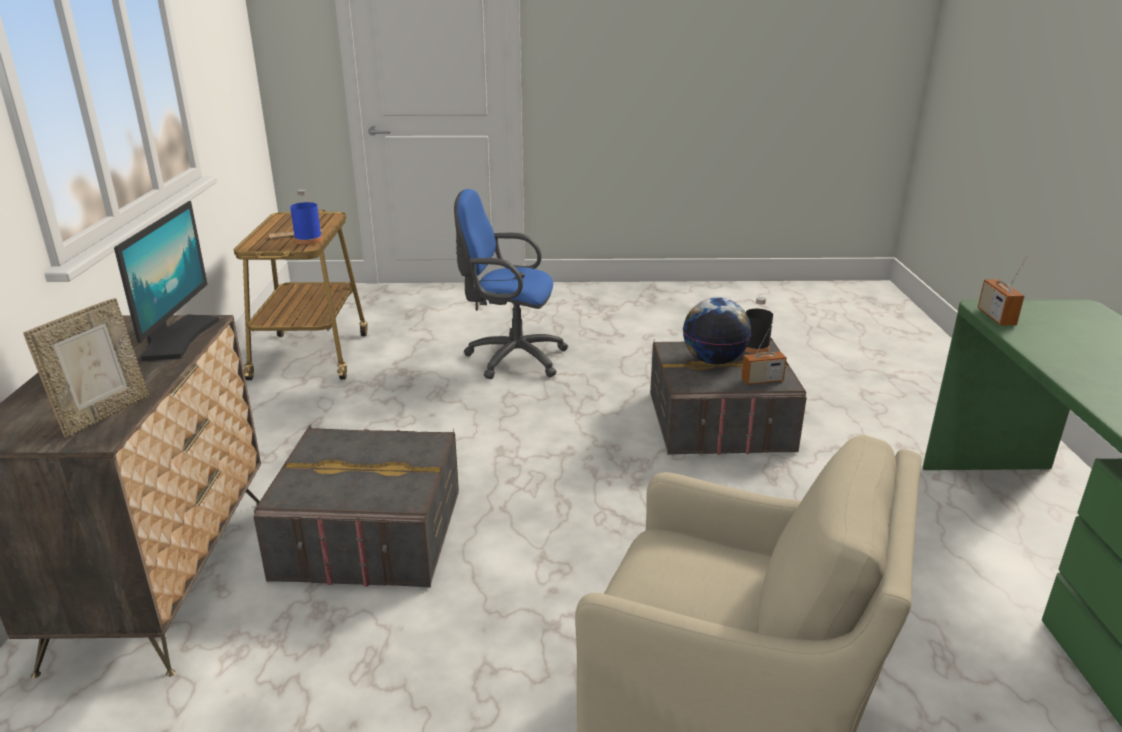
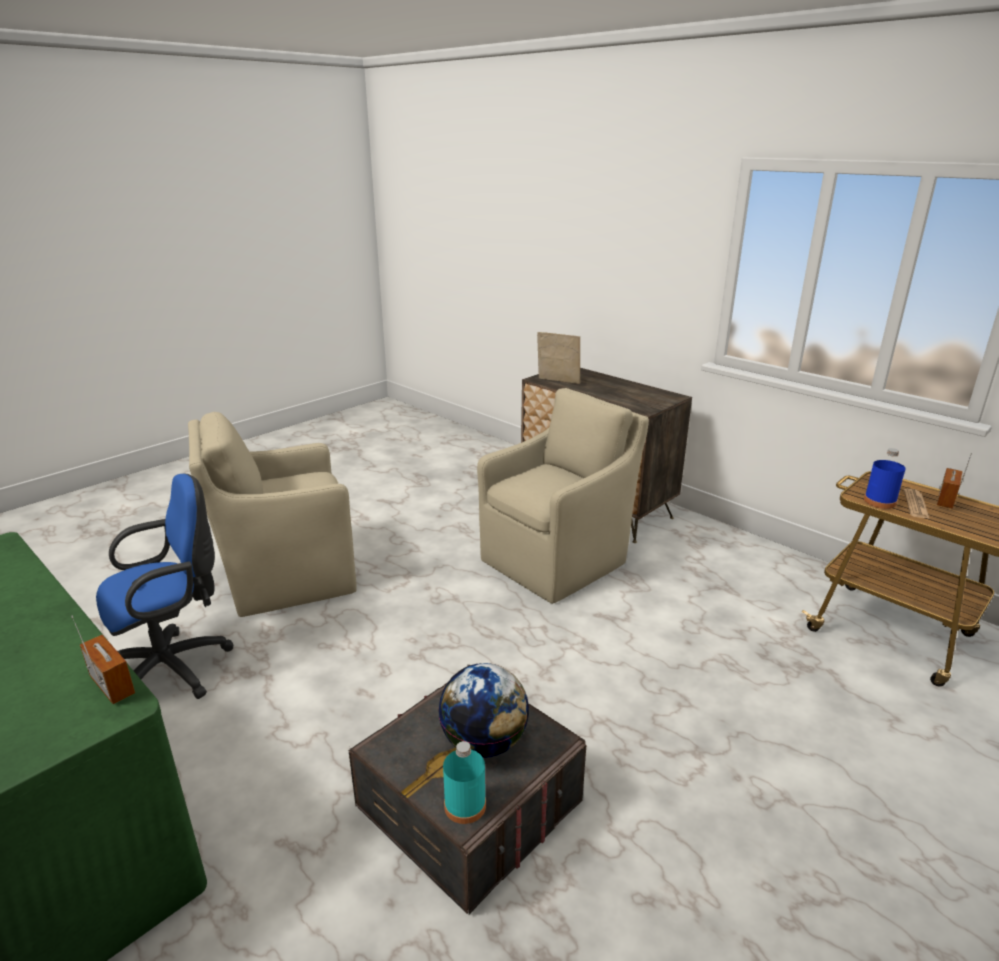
camera: 135 degrees right, 0 degrees up
(104, 414) = (558, 382): picture frame -> picture frame turned 135 degrees clockwise
(178, 338) = (628, 402): monitor -> none
(369, 534) = (557, 560): grey storage box -> beige armchair
(510, 358) = (780, 754): blue office chair -> blue office chair (175, 668)
(755, 348) = (465, 805): black bottle -> turquoise bottle
(762, 381) = (407, 739): radio -> radio (945, 500)

